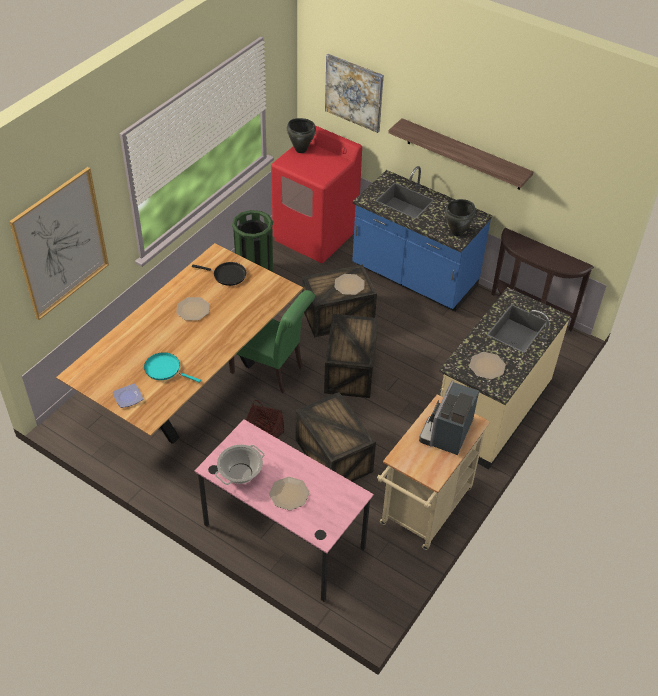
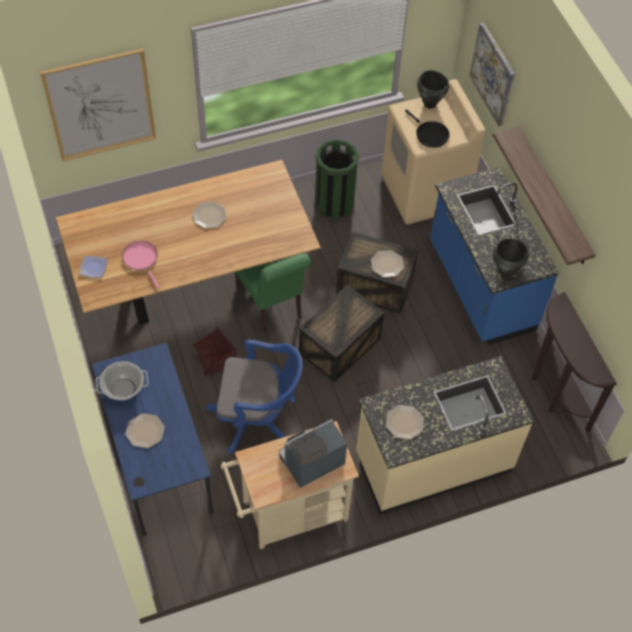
camera: 35 degrees right, 10 degrees up
(165, 369) = (141, 259): turquoise frying pan -> pink frying pan
(227, 275) = (265, 198): black frying pan -> black frying pan (430, 134)
(284, 536) = (158, 460): pink desk -> blue desk
(315, 235) = (424, 192): red washing machine -> beige washing machine
(334, 456) = (257, 417): crate -> blue office chair

